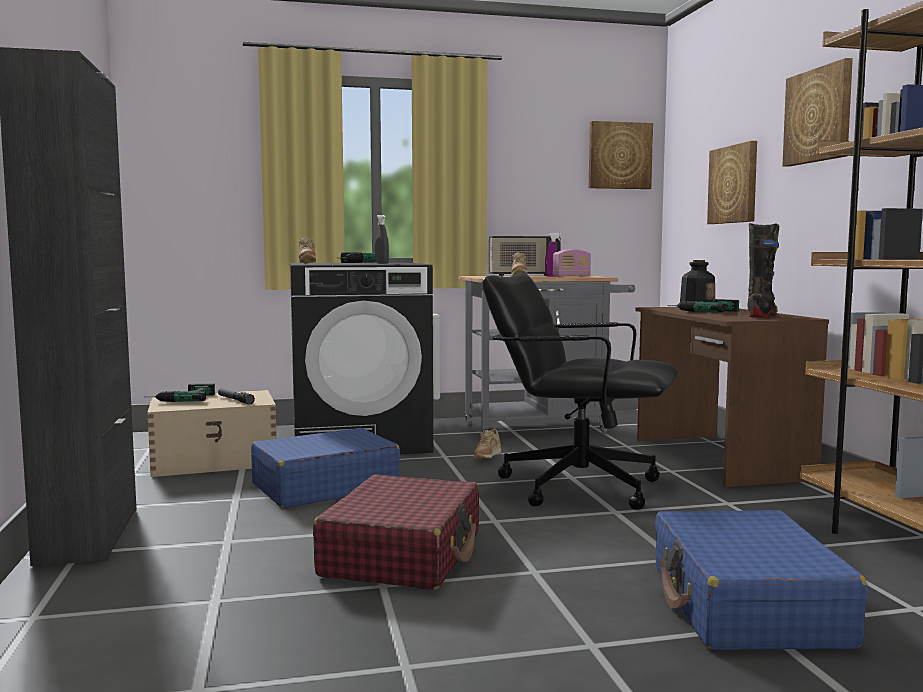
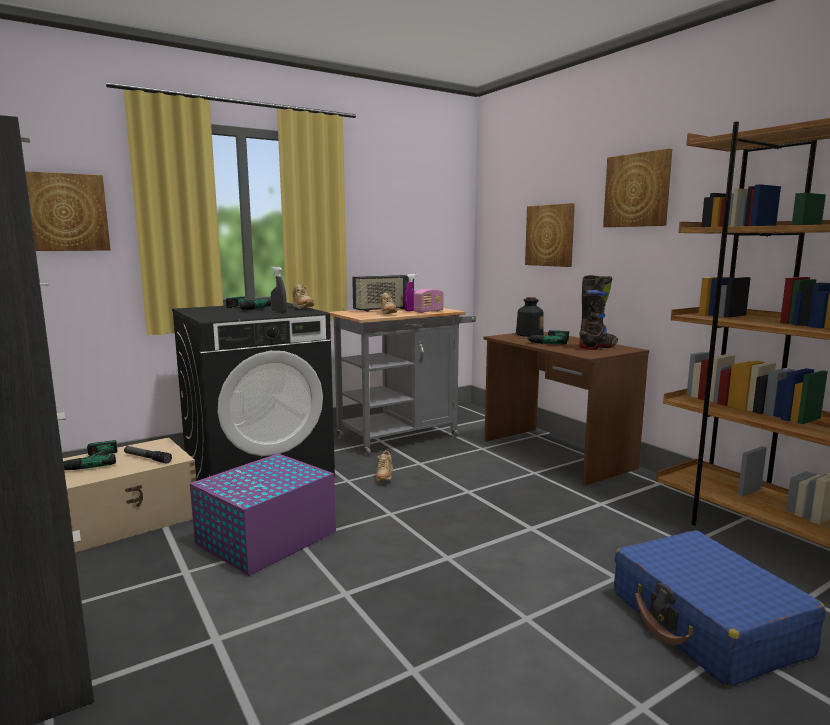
camera: 20 degrees left, 5 degrees up
(307, 263) = (201, 313): beige shoe -> beige shoe (302, 308)
(324, 486) = (264, 538): blue suitcase -> purple storage box
(403, 554) = (401, 620): red suitcase -> none
(578, 486) = (481, 501): black office chair -> none
(619, 156) = (444, 204): picture -> picture (63, 212)
(762, 316) = (598, 347): black boot -> black boot turned 45 degrees clockwise

